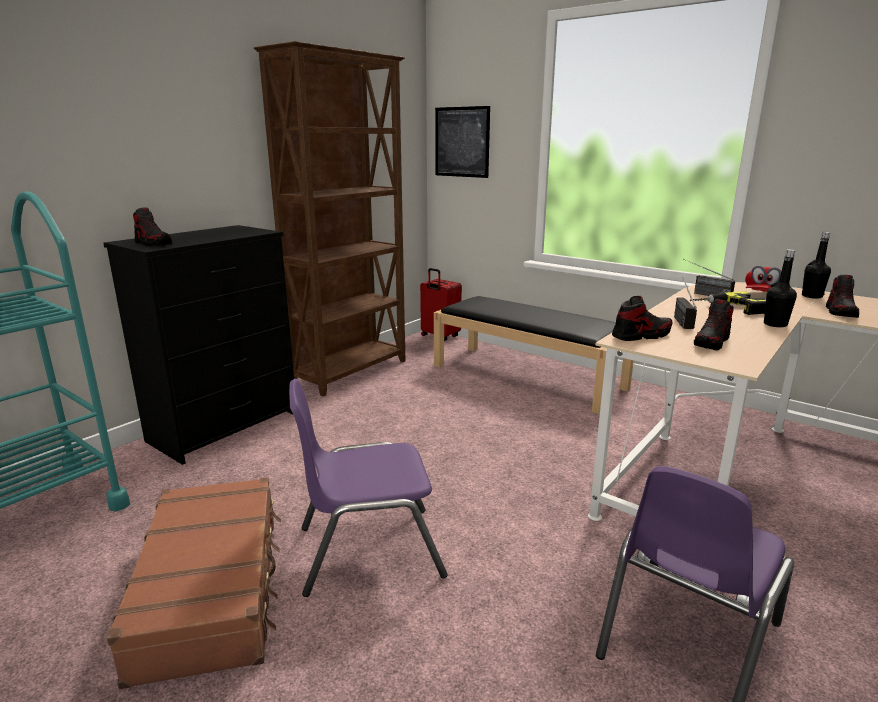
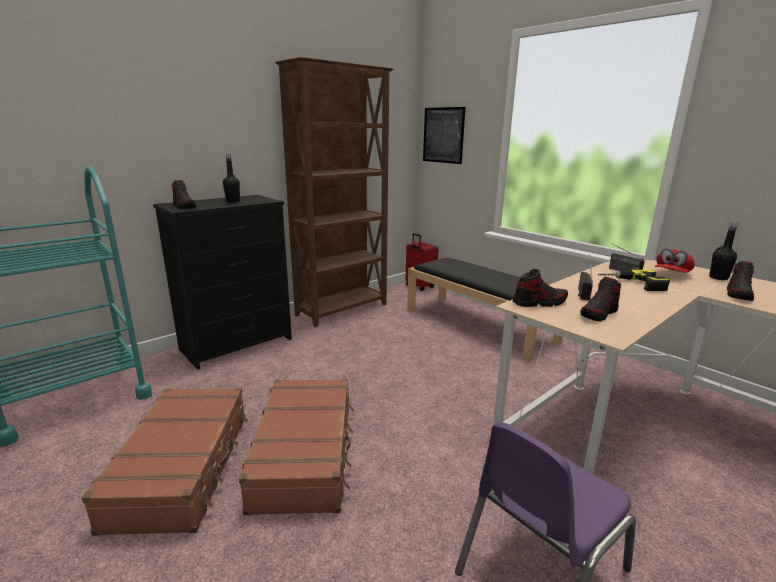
camera: 10 degrees right, 0 degrees up
(369, 550) = (305, 453): purple chair -> brown suitcase
(775, 324) = (668, 301): black bottle -> black bottle (233, 201)

